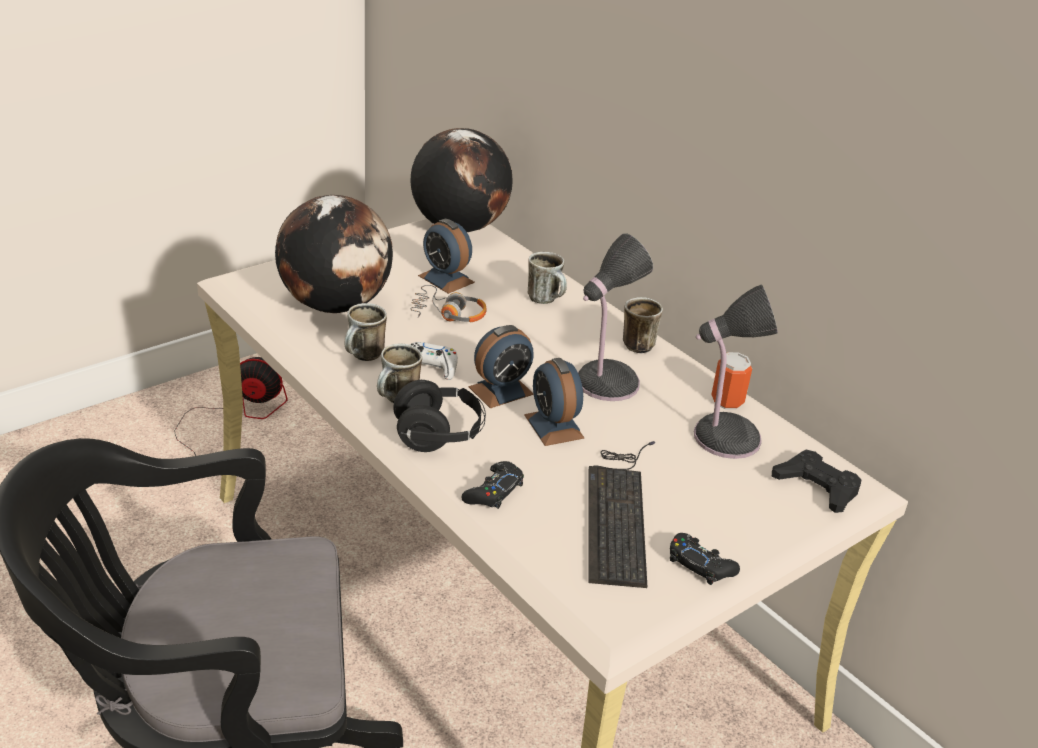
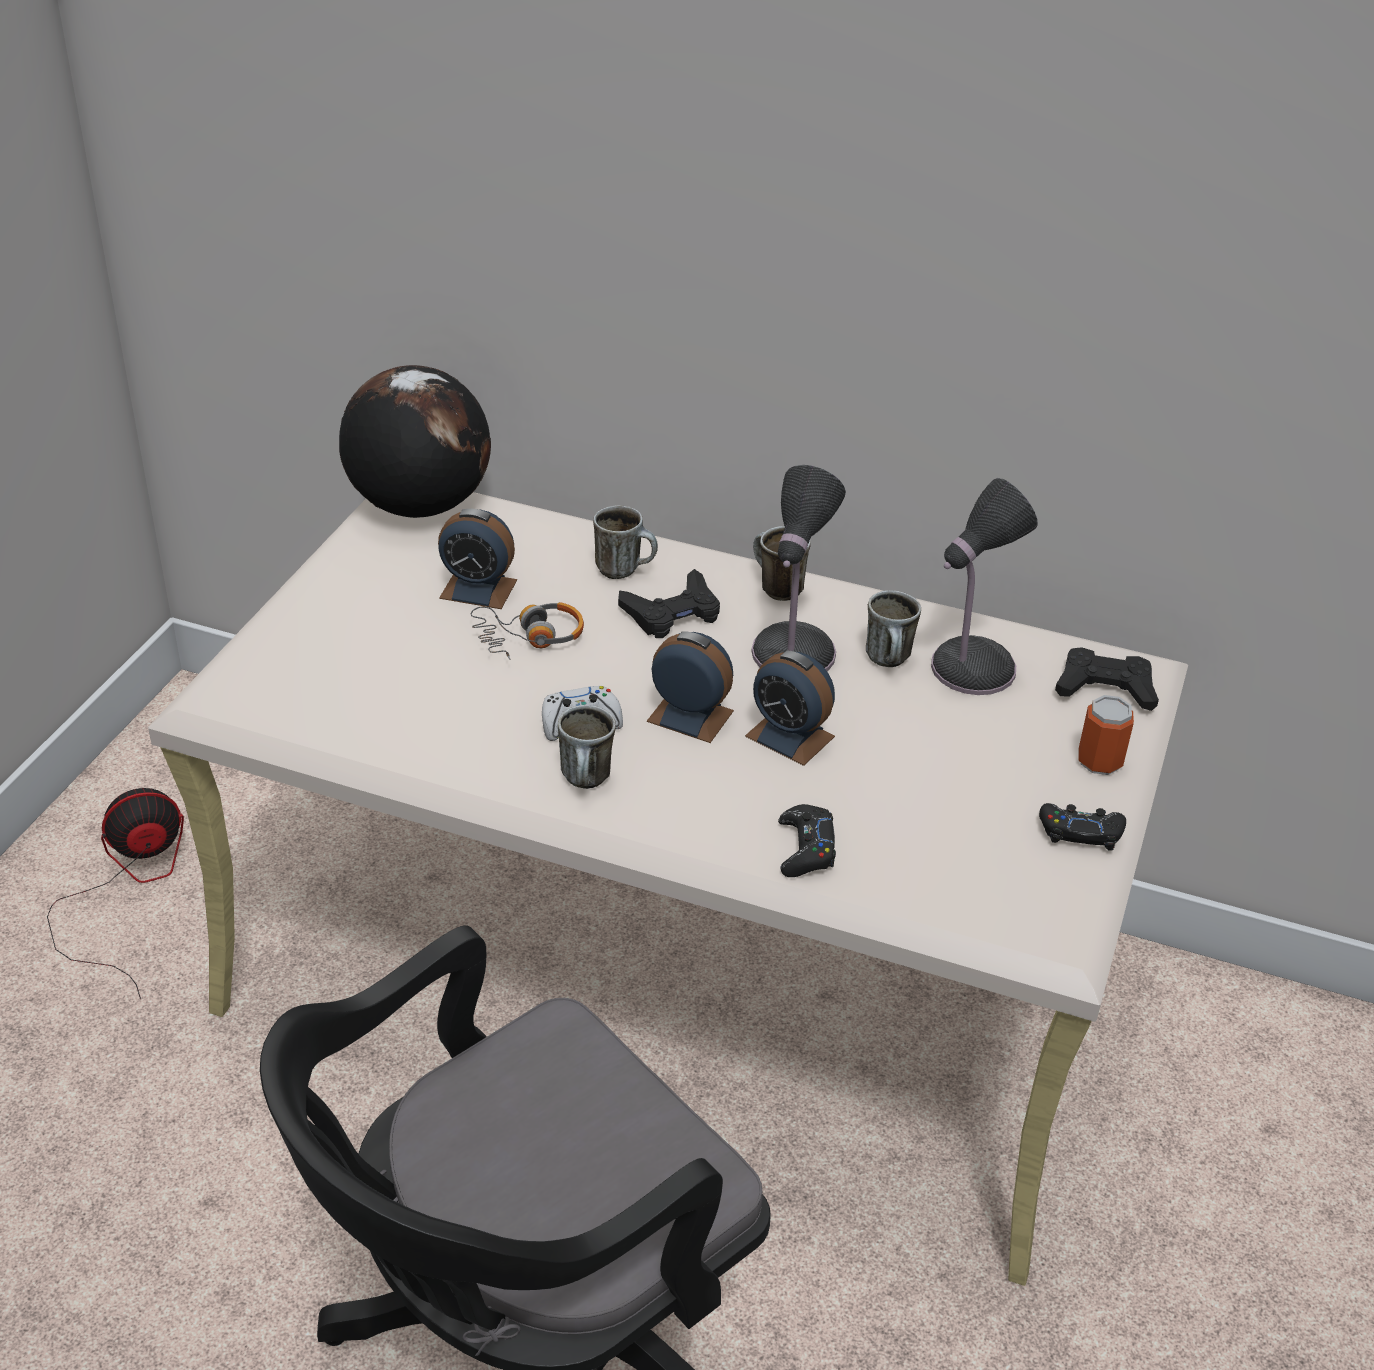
camera: 30 degrees left, 5 degrees up
(336, 305) = (379, 683): globe -> none
(364, 357) = (491, 742): mug -> mug (890, 662)
(439, 435) = (679, 806): black headphones -> none
(501, 390) = (690, 716): alarm clock -> alarm clock turned 90 degrees counterclockwise
(552, 332) = (672, 613): none -> black game controller
(618, 511) = (949, 809): keyboard -> none
(727, 401) = (934, 622): can -> can (1099, 761)

